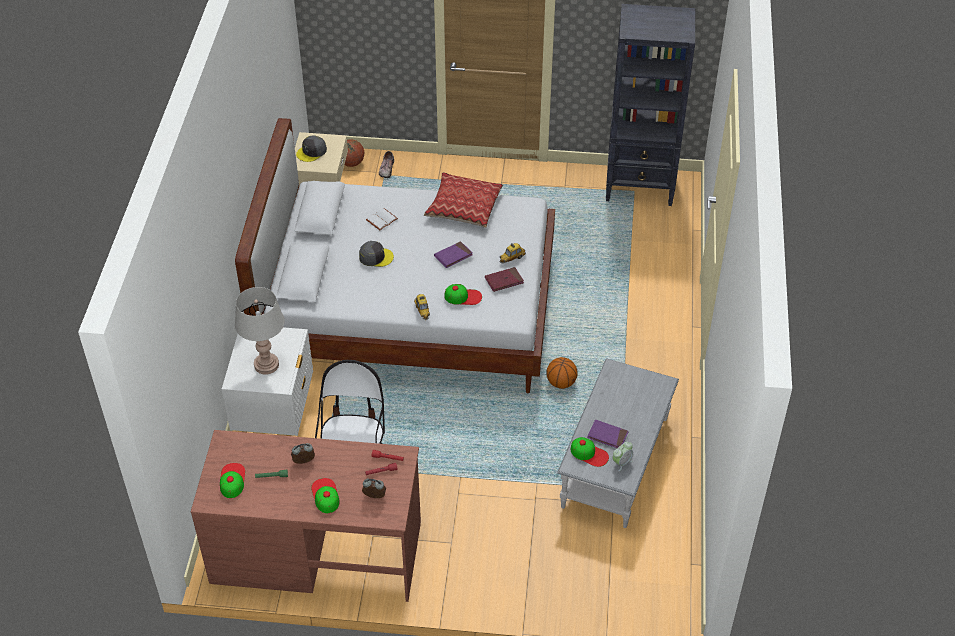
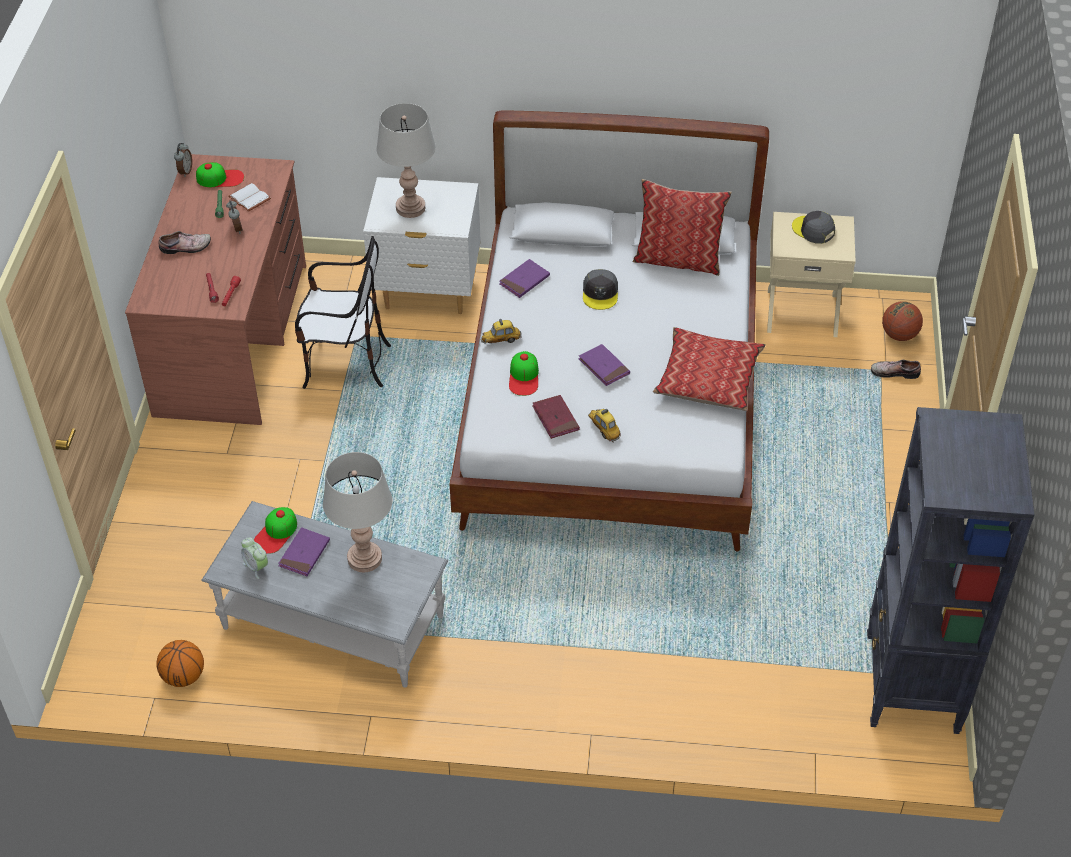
camera: 90 degrees right, 0 degrees up
(325, 495) = (186, 248): cap -> shoe
(342, 216) = (678, 259): none -> pillow
(357, 298) = (524, 280): none -> purple book
(374, 497) = (176, 286): alarm clock -> alarm clock (185, 171)
(381, 219) = (674, 296): white book -> white book (251, 198)
(561, 383) = (478, 566): basketball -> basketball (183, 676)
(609, 401) = (364, 559): none -> grey table lamp

